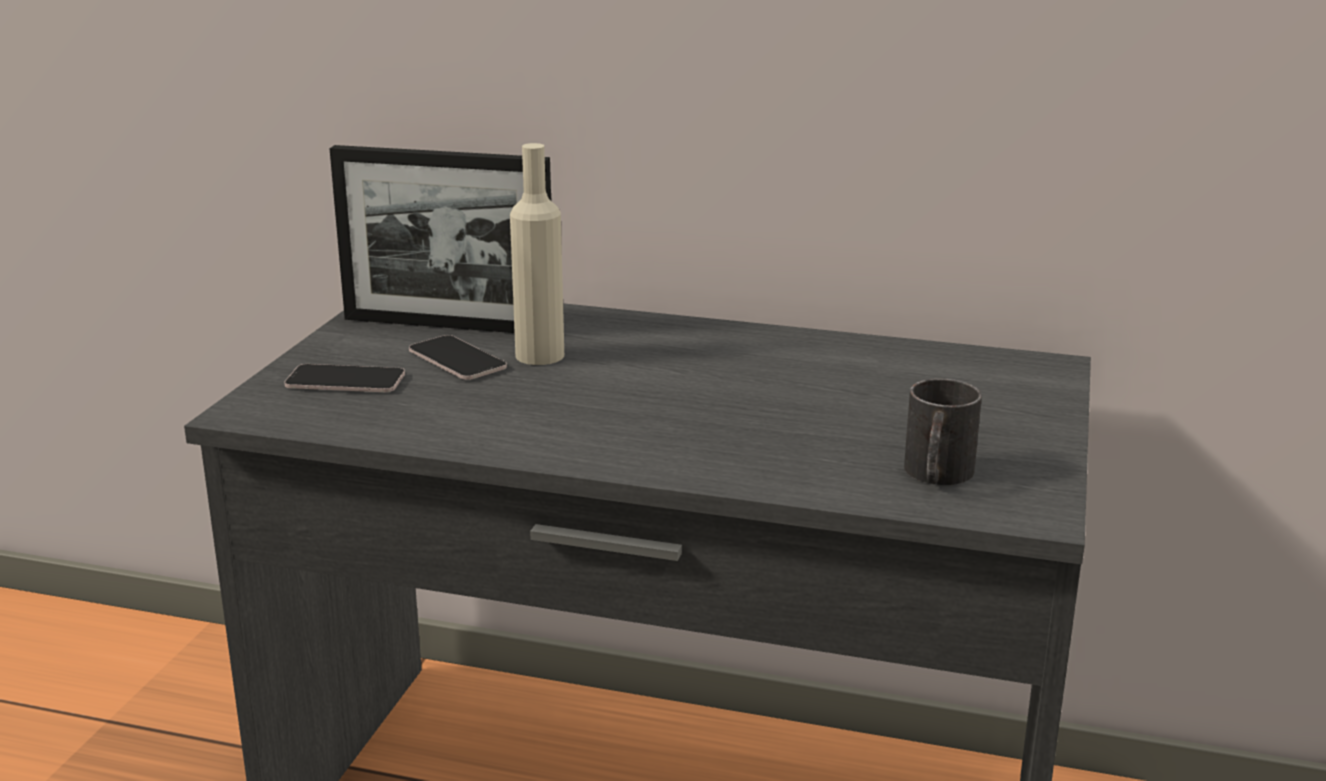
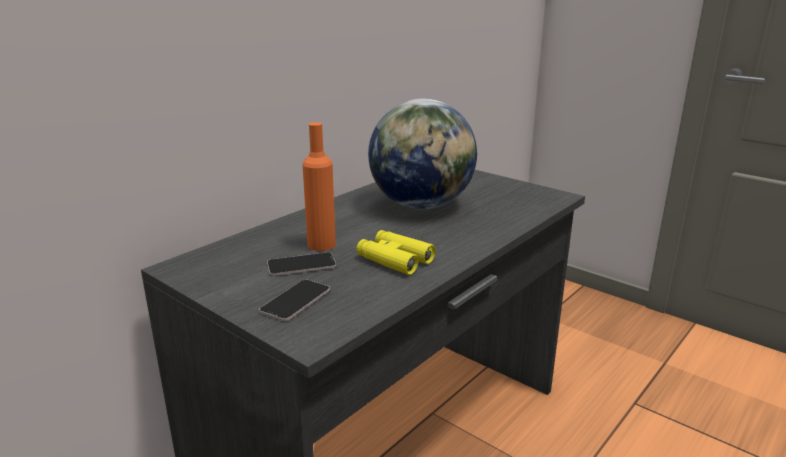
camera: 65 degrees left, 0 degrees up
(448, 325) = (245, 259): picture frame -> none
(529, 413) = (395, 259): none -> yellow binoculars
(540, 355) = (321, 244): beige bottle -> orange bottle
(792, 391) = (422, 205): none -> globe
(936, 475) = (521, 201): black mug -> none

